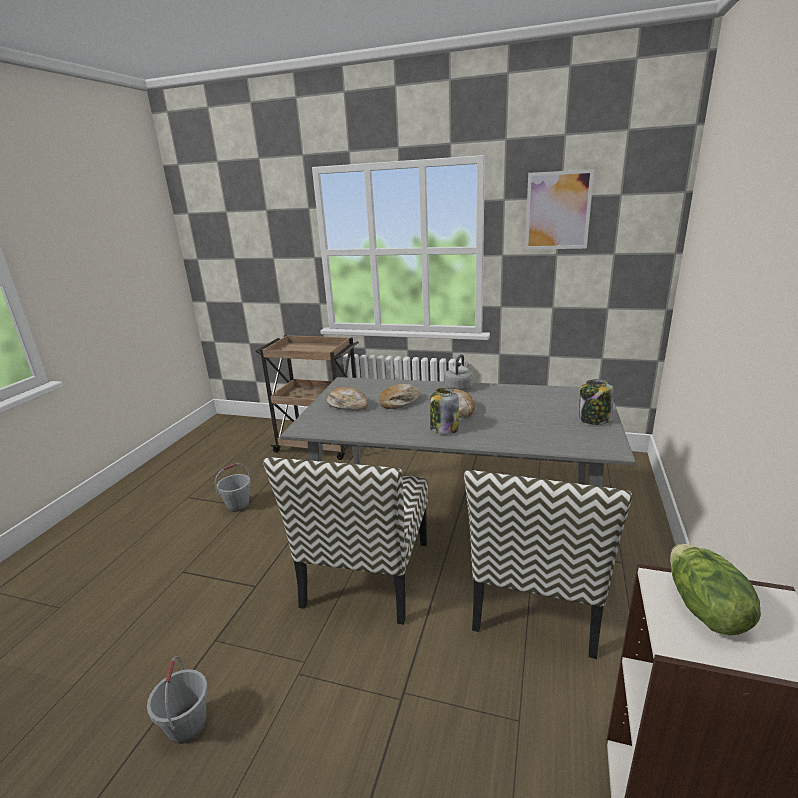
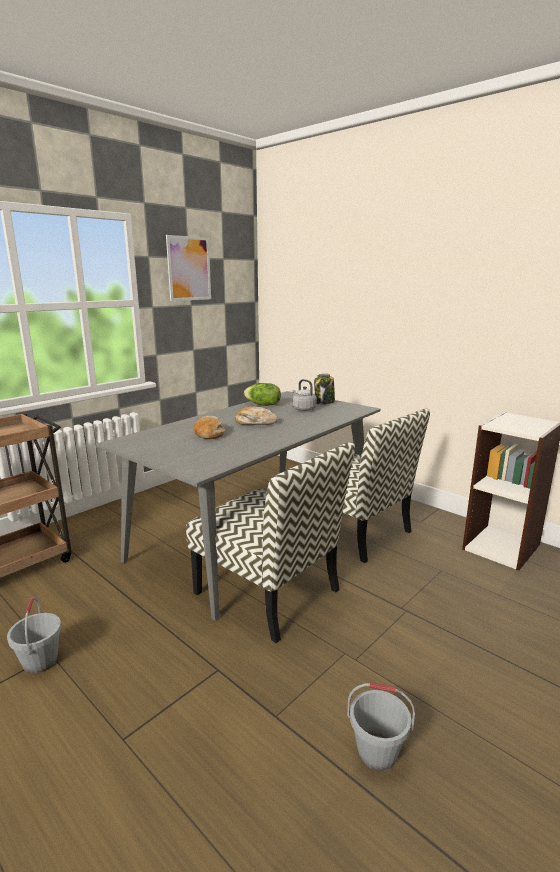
camera: 65 degrees left, 5 degrees down
(348, 405) = (179, 449): bread -> none
(443, 429) = (281, 431): jar -> none
(459, 387) = (216, 415): grey kettle -> grey kettle (303, 409)
(703, 609) = (513, 424): lettuce -> lettuce (263, 405)

